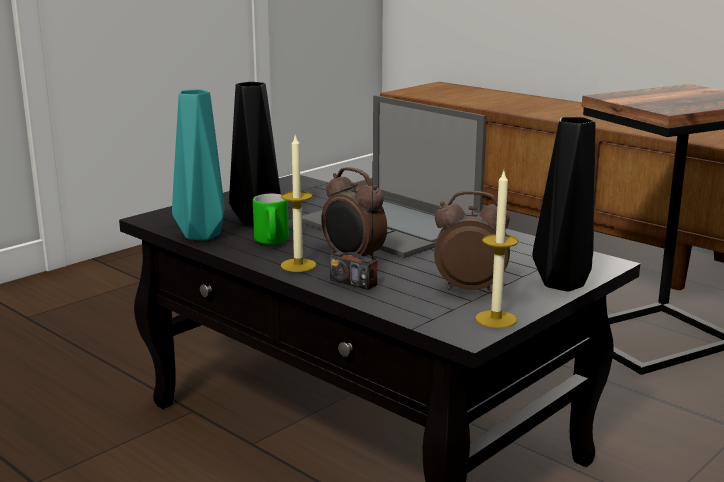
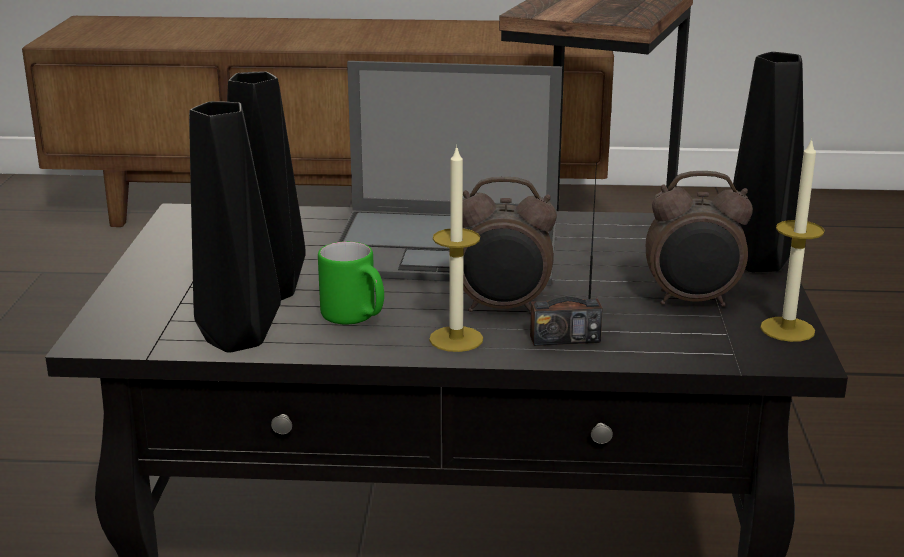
camera: 40 degrees left, 5 degrees up
(201, 234) = (233, 339): turquoise vase -> black vase
(470, 289) = (692, 301): alarm clock -> alarm clock turned 150 degrees counterclockwise

